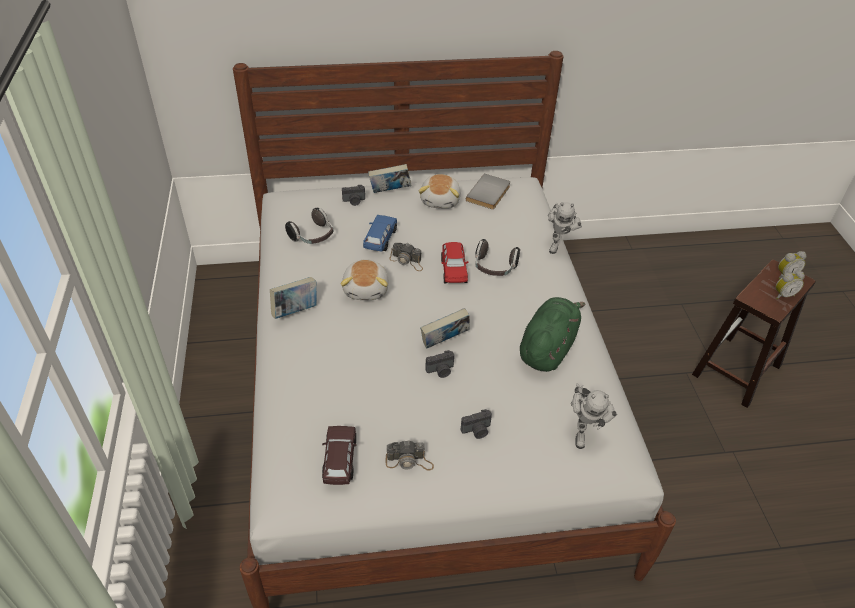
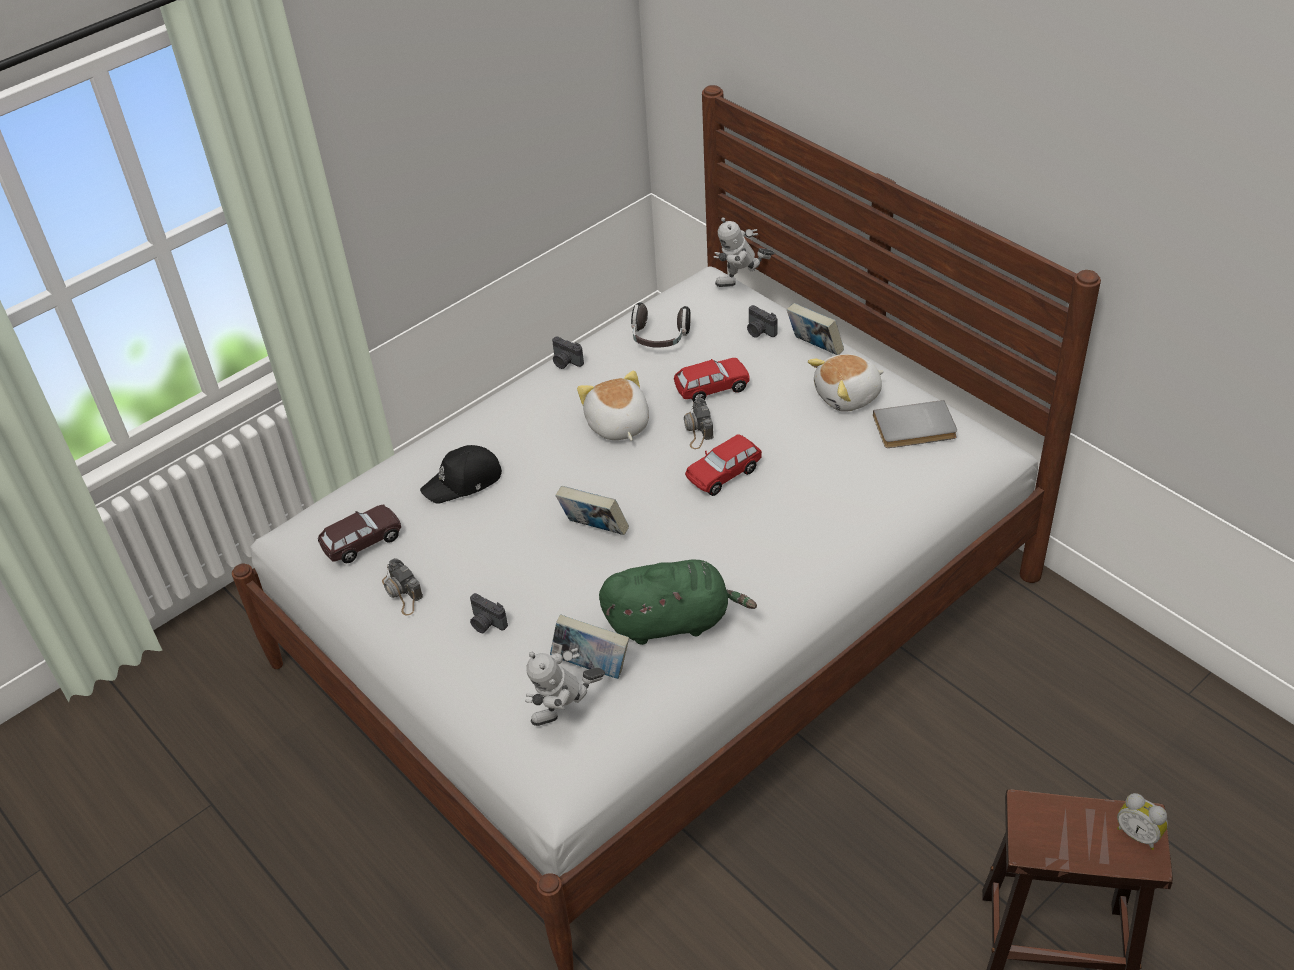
camera: 60 degrees right, 0 degrees up
(295, 311) = (531, 396): book -> book (591, 666)
(339, 380) = (464, 482): none -> black cap
(366, 289) = (617, 425): plush toy -> plush toy turned 105 degrees clockwise
(380, 239) = (712, 388): blue toy car -> red toy car
(441, 371) = (547, 549): camera -> camera (565, 362)
(494, 268) = (767, 506): headphones -> none
(558, 244) = (888, 542): toy robot -> toy robot (742, 284)
(783, 295) = (1082, 847): alarm clock -> none

